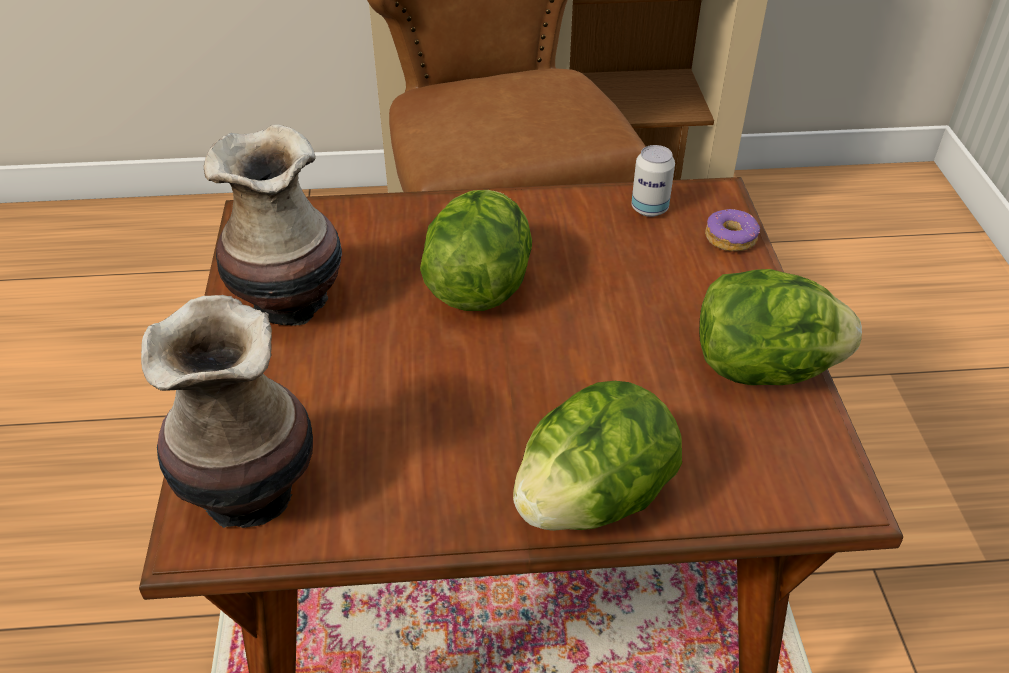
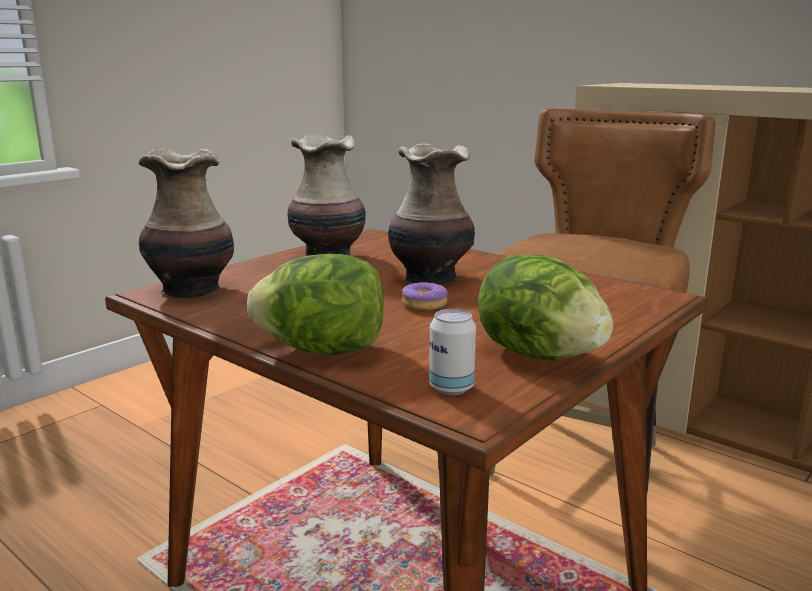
camera: 45 degrees right, 25 degrees down
(479, 286) = (429, 278): lettuce -> vase
(649, 209) = (600, 286): can -> can (451, 388)
(730, 238) = (636, 310): donut -> donut (425, 304)

